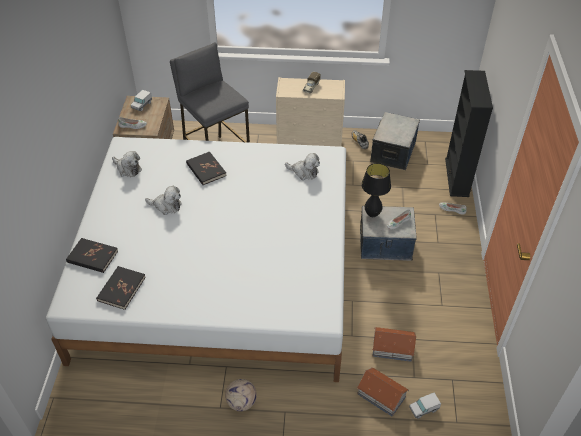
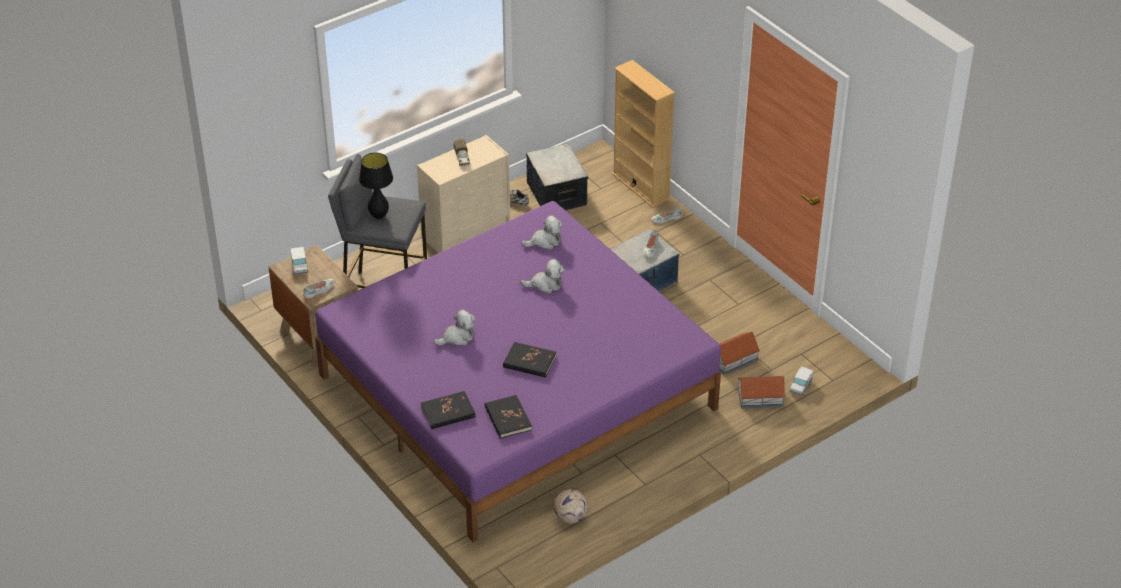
camera: 40 degrees left, 5 degrees down
(128, 169) = (375, 328): plush toy -> plush toy (545, 284)
(206, 170) = (452, 288): black book -> black book (529, 362)
(218, 271) = (516, 391): white bed -> purple bed
(241, 402) = (658, 470): football -> football (570, 517)
(372, 214) = (621, 254): black table lamp -> black table lamp (378, 216)
(457, 177) = (641, 186): black bookcase -> beige bookcase

